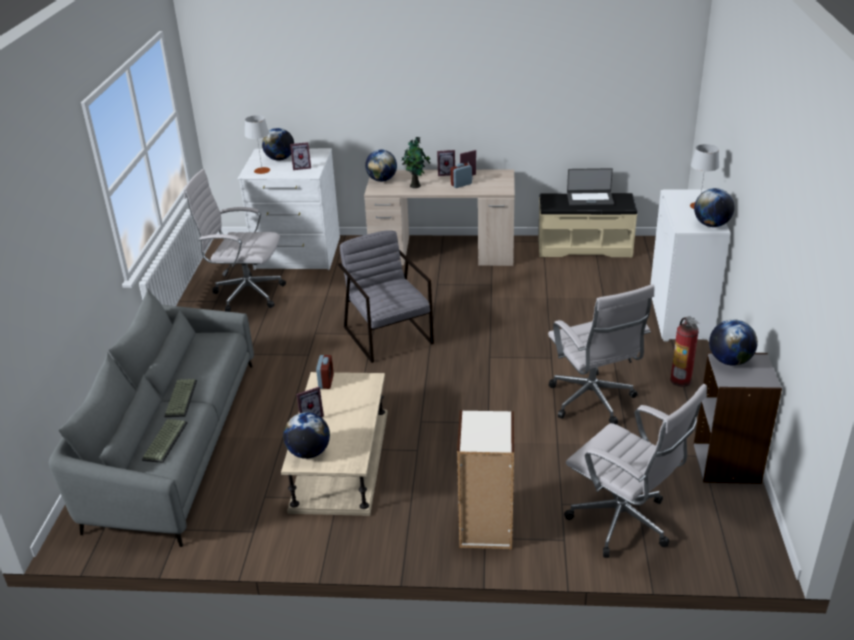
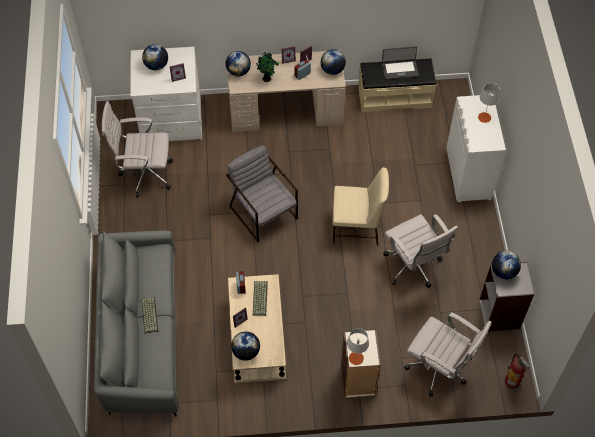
camera: 10 degrees left, 25 degrees up
(164, 440) = (152, 354): keyboard -> keyboard (259, 298)
(262, 170) = (147, 84): grey table lamp -> grey table lamp (356, 358)
(515, 357) = (357, 227): none -> beige chair
(681, 380) = (470, 241): fire extinguisher -> fire extinguisher (512, 381)
(711, 225) = (493, 141): globe -> globe (332, 70)

